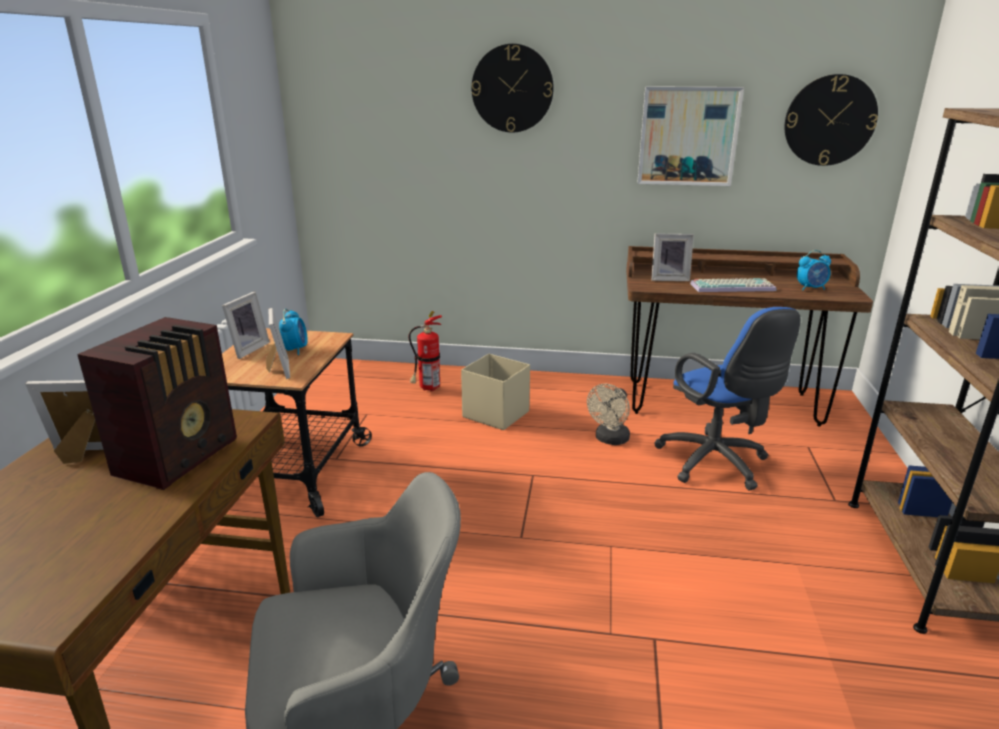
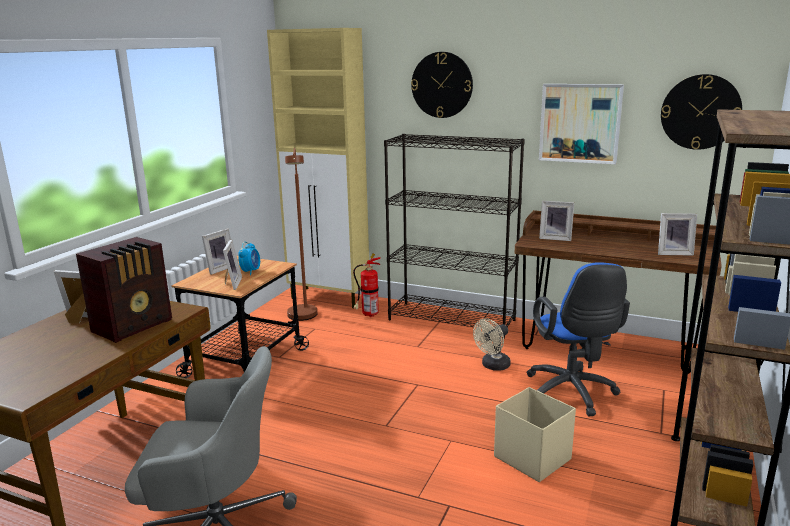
camera: 15 degrees right, 5 degrees down
(345, 401) = (303, 318): none -> brown floor lamp
(368, 371) = (330, 298): none -> beige cabinet
(495, 414) = (411, 338): beige storage box -> beige storage box (531, 457)
(533, 385) = (452, 320): none -> black bookcase
(733, 286) = (604, 247): keyboard -> none
(811, 288) = (673, 253): alarm clock -> picture frame

